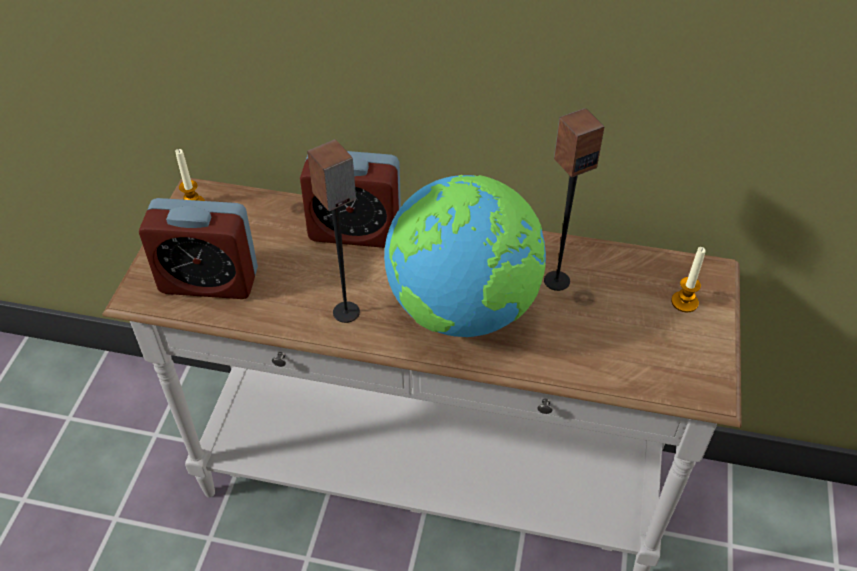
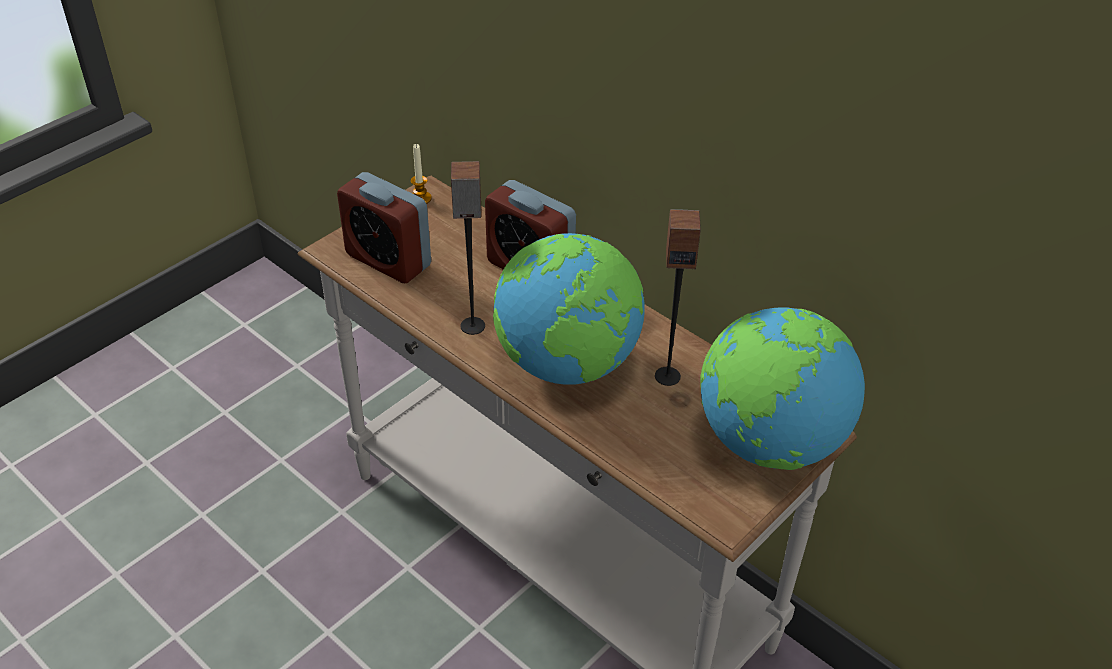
camera: 30 degrees right, 5 degrees down
(684, 302) = (768, 442): candle -> globe

